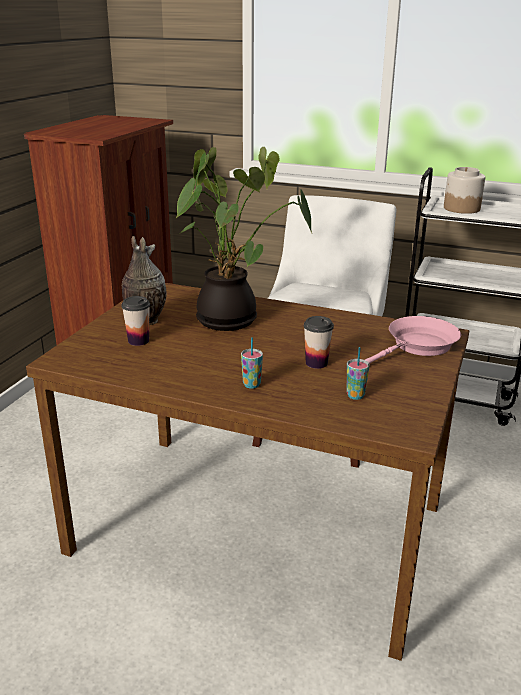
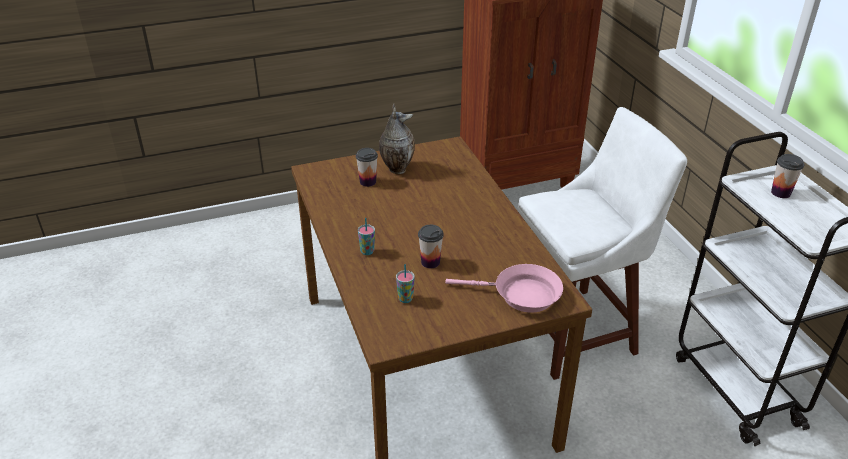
camera: 50 degrees right, 10 degrees up
(232, 320) = (446, 198): potted plant -> none
(461, 208) = (780, 193): jar -> cup

